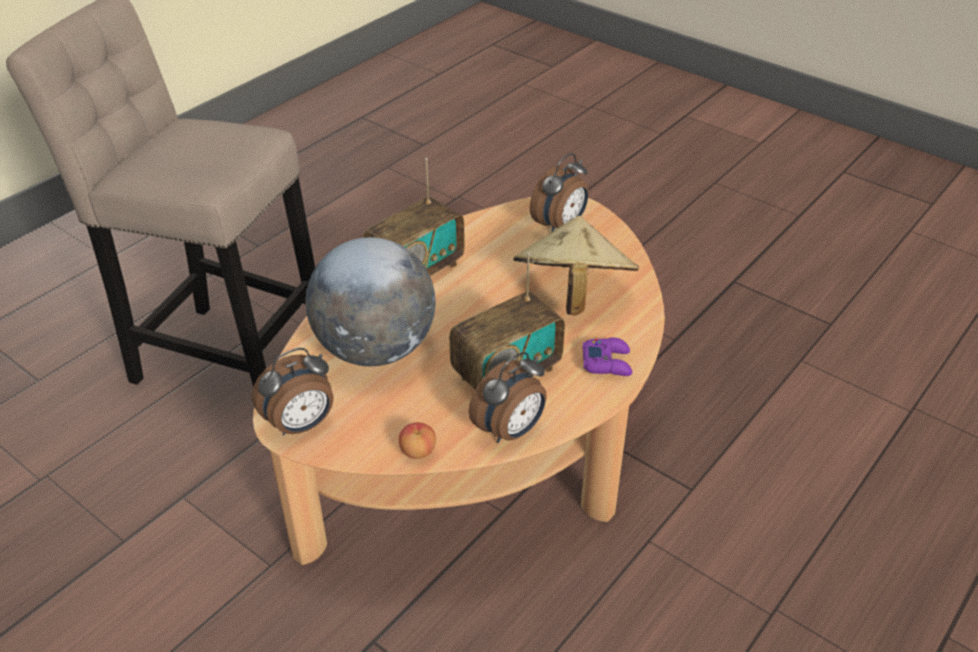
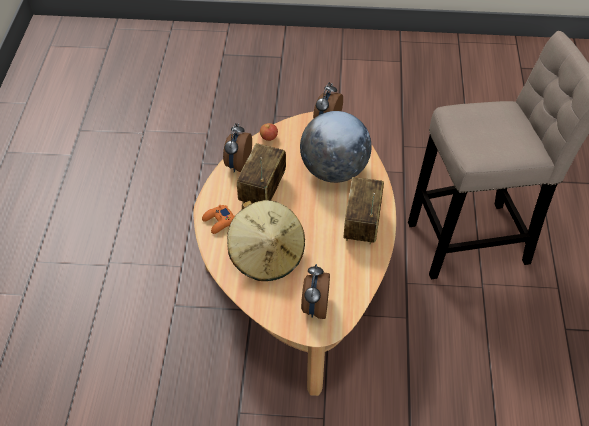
camera: 145 degrees right, 10 degrees up
(607, 362) = (219, 221): purple game controller -> orange game controller

